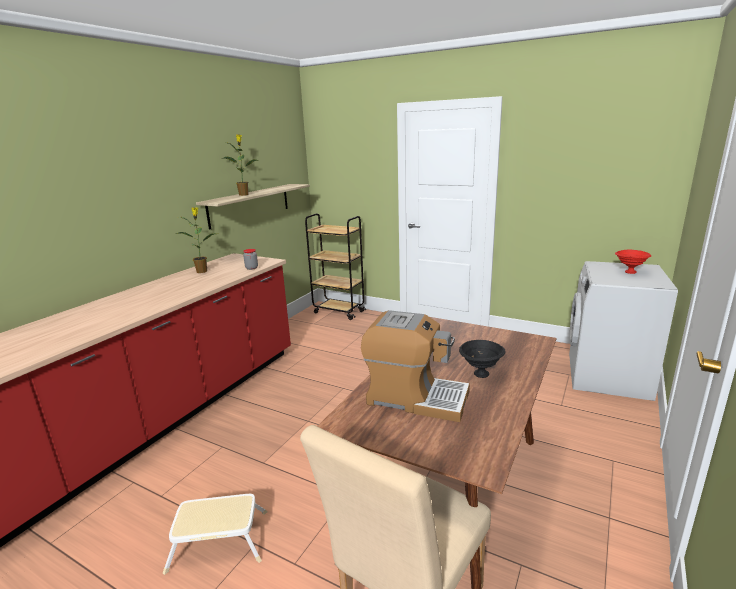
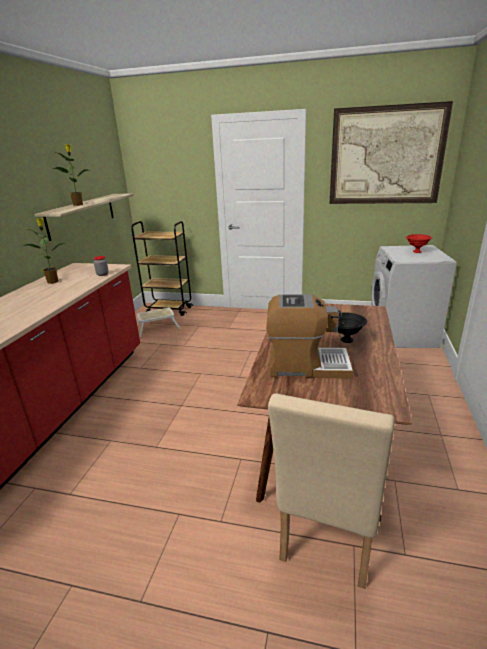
camera: 15 degrees left, 5 degrees up
(218, 541) = (144, 519): beige step ladder -> beige step ladder (157, 327)
(599, 152) = (386, 156): none -> picture

